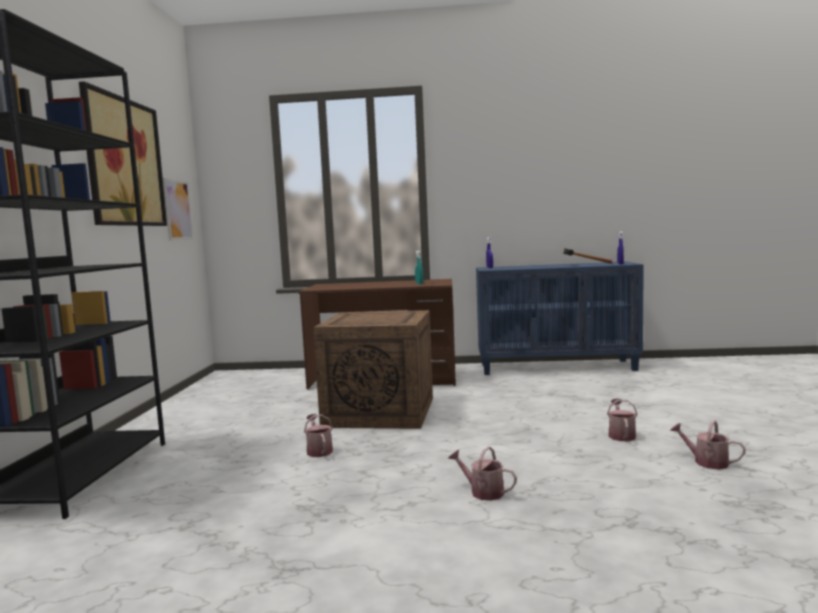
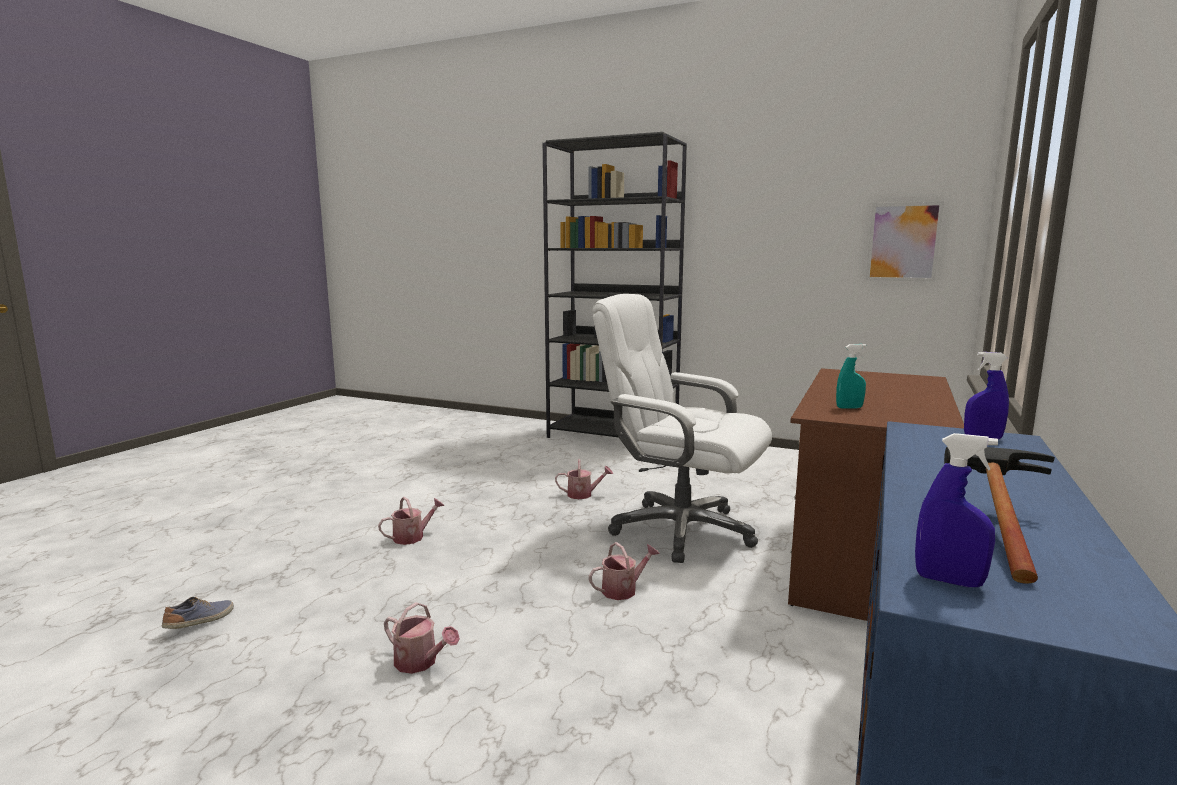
camera: 110 degrees right, 5 degrees up
(124, 162) = (788, 197): picture -> none
(378, 412) = (680, 530): crate -> white office chair
(706, 462) = (268, 682): watering can -> watering can (623, 589)
(727, 516) = (201, 622): none -> shoe

